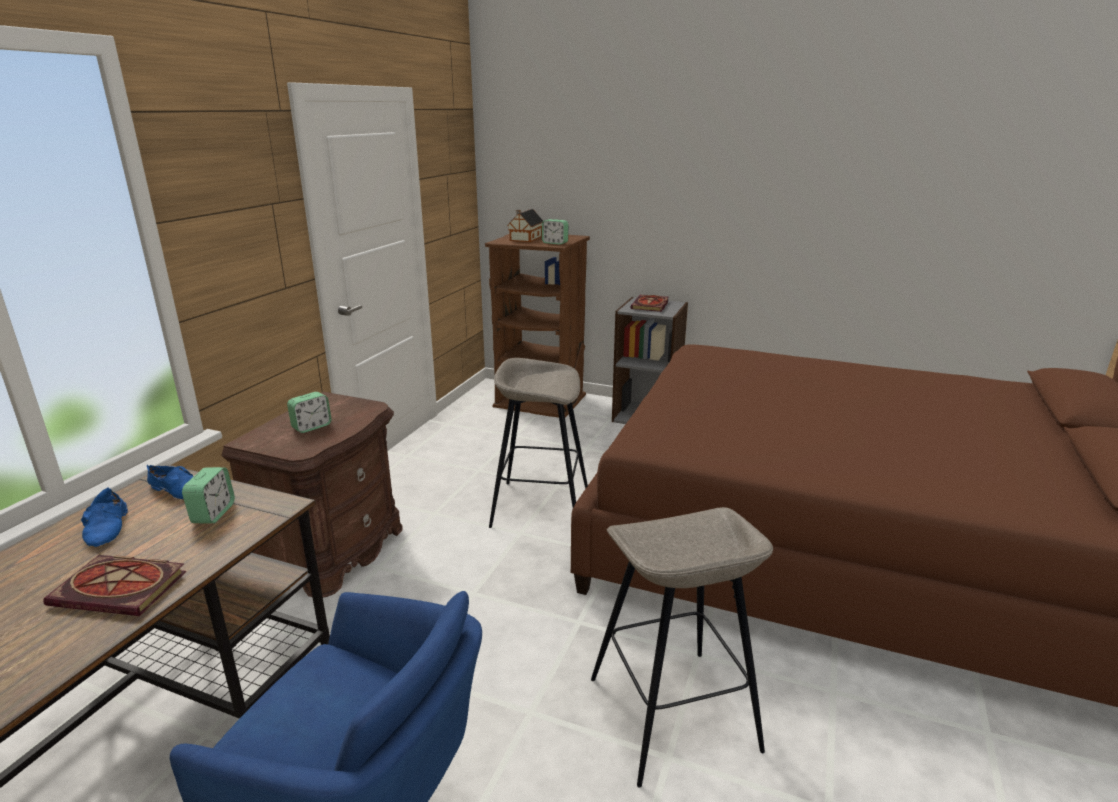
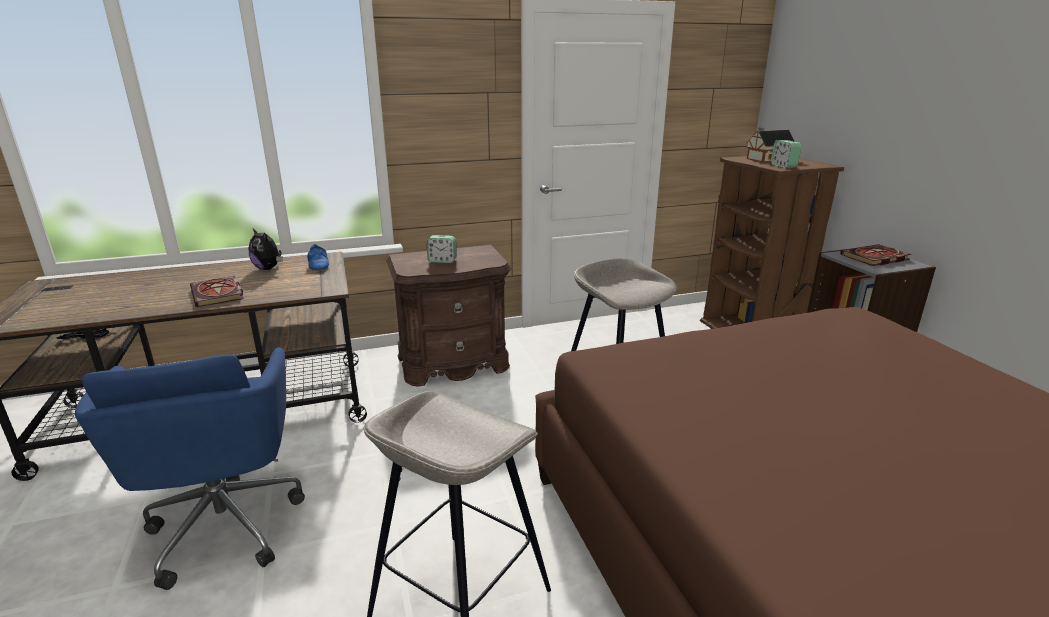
camera: 50 degrees right, 0 degrees up
(109, 527) = (268, 268): blue shoe -> plush toy
(213, 513) = (304, 280): alarm clock -> none

